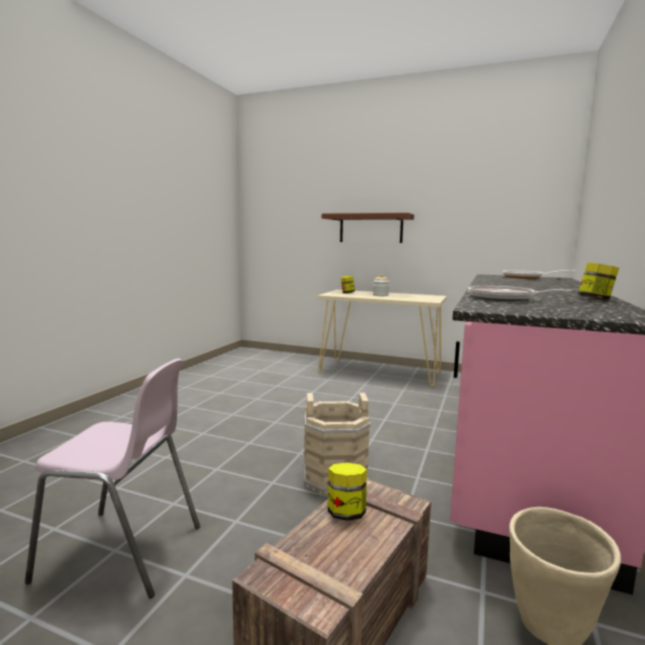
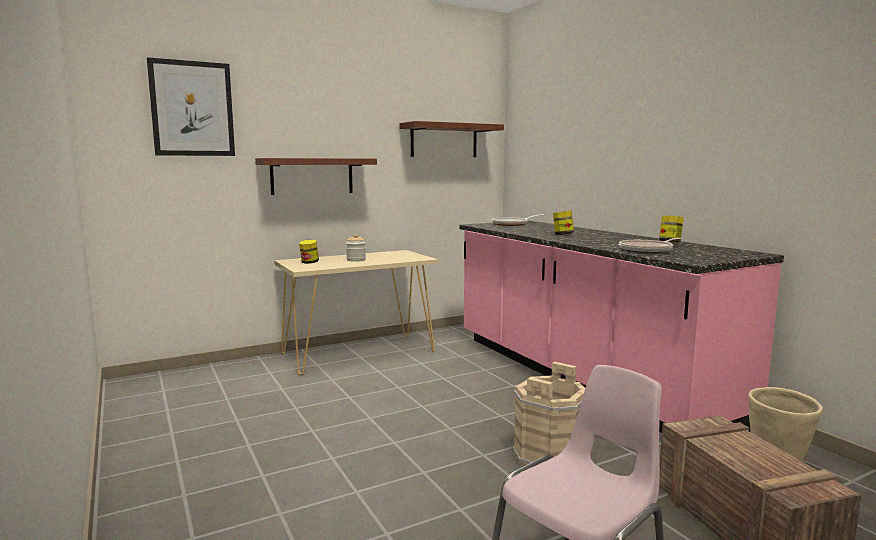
camera: 50 degrees left, 0 degrees up
(296, 183) = (192, 109): none -> picture
(346, 513) = (720, 444): jar -> jar (562, 235)
(499, 196) = (444, 140): none -> brown shelf

